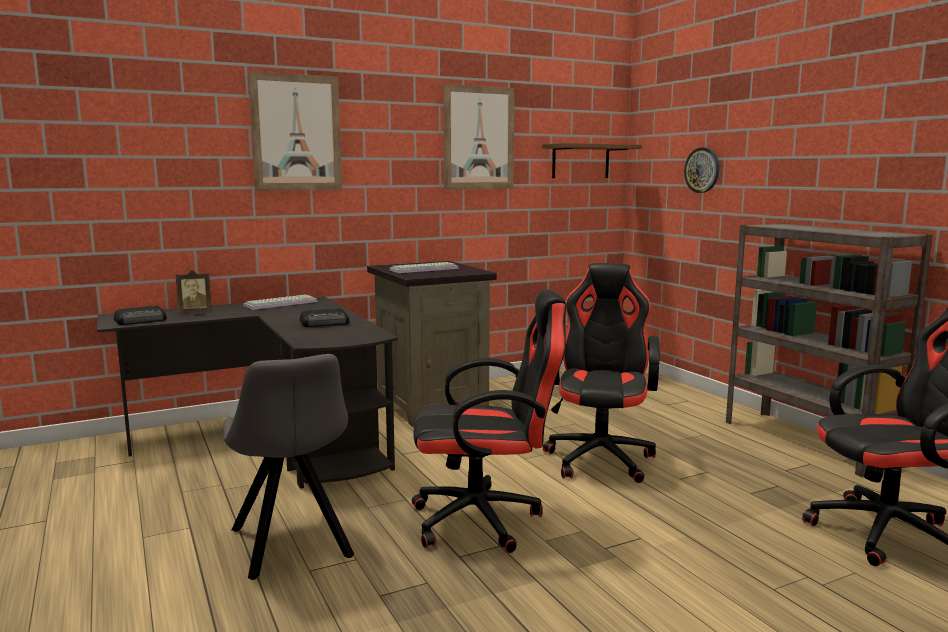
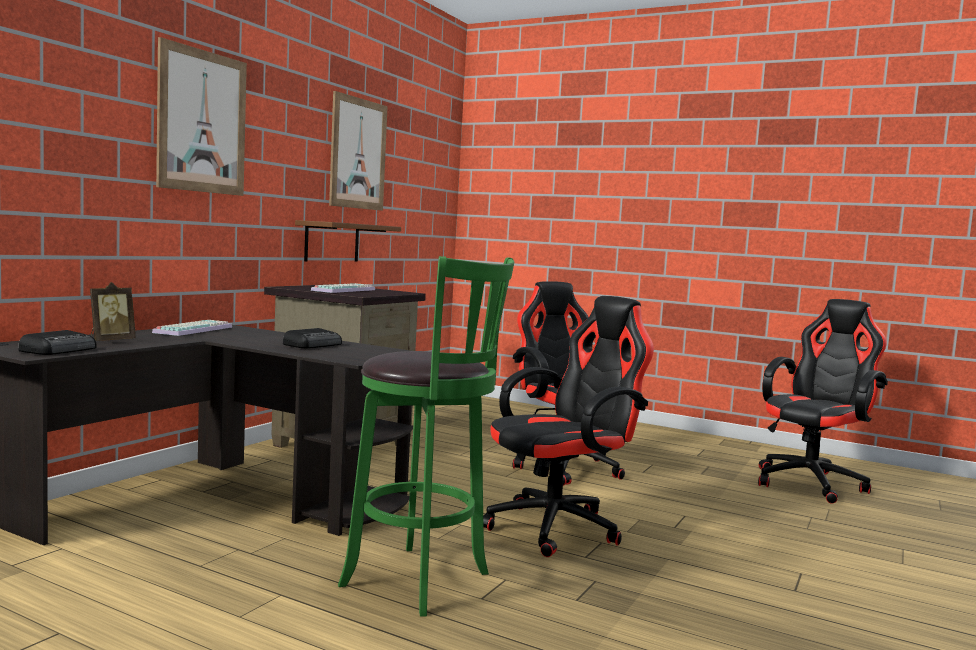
camera: 35 degrees left, 5 degrees down
(292, 543) = (422, 581): grey chair -> green stool
(580, 161) = (429, 188): brown shelf -> brown shelf (332, 242)
(702, 170) = (551, 205): wall clock -> none
(808, 442) = (680, 435): grey bookcase -> none

